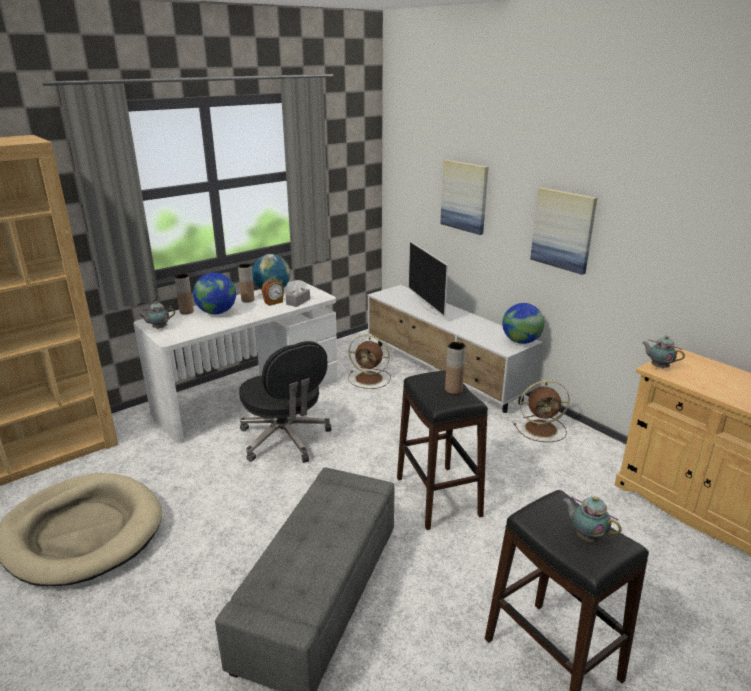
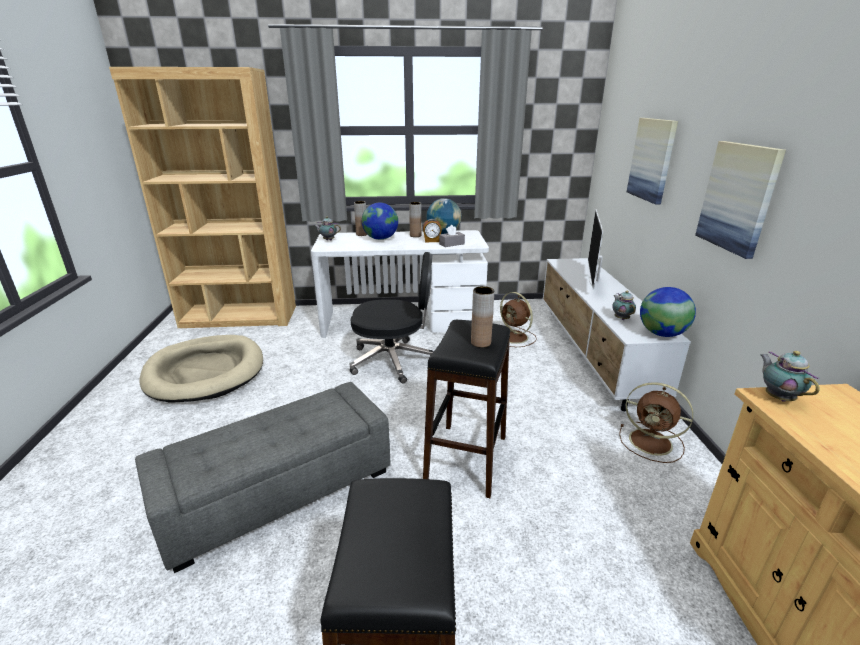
camera: 35 degrees right, 0 degrees up
(285, 439) = (393, 360): black office chair -> black office chair turned 90 degrees counterclockwise
(586, 536) = (394, 549): teapot -> teapot (621, 318)

